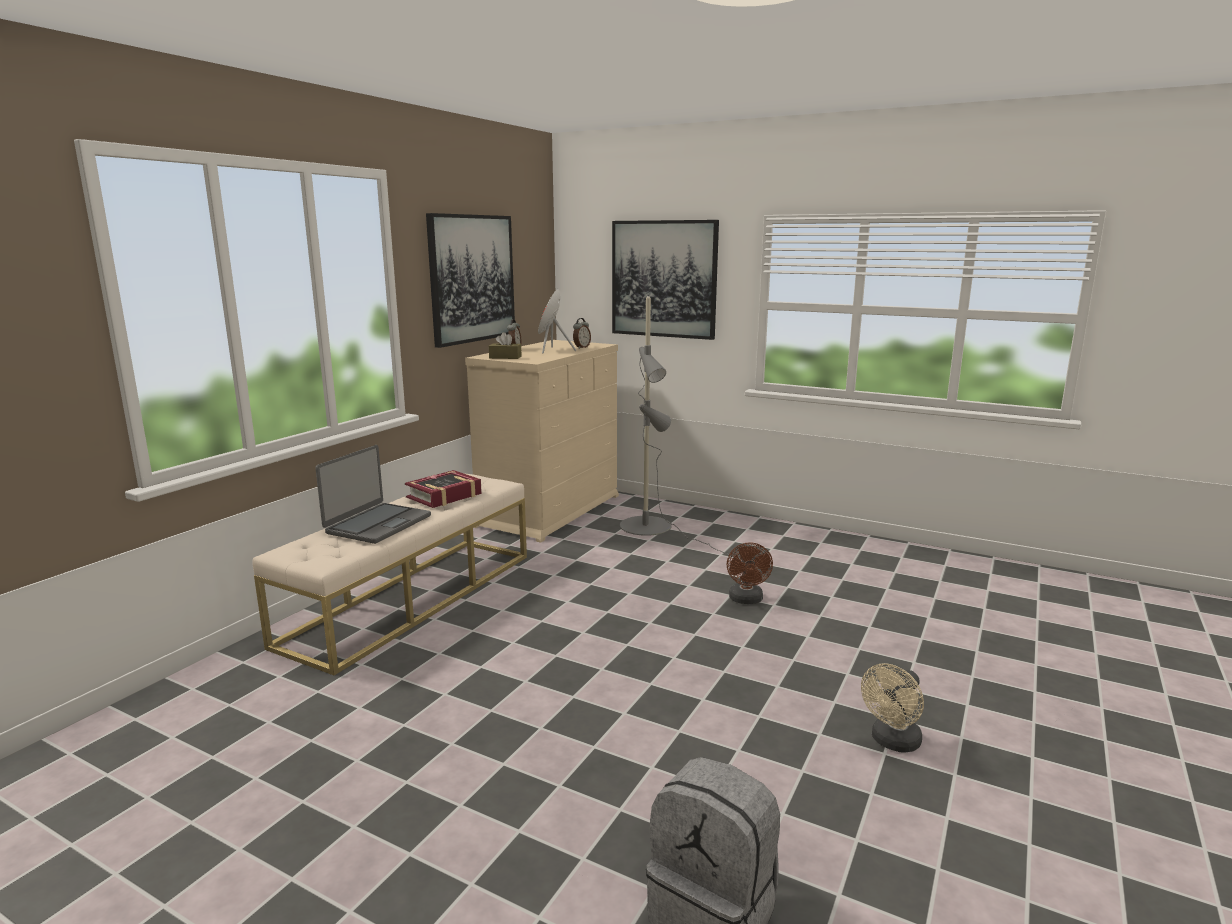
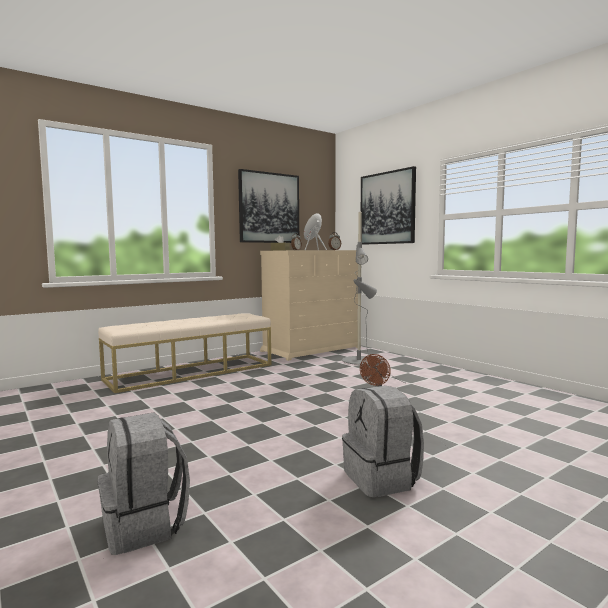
camera: 25 degrees right, 10 degrees down
(377, 524) = (169, 322): laptop -> none
(444, 496) = (219, 318): book -> none
(892, 742) = (382, 479): beige fan -> grey backpack

